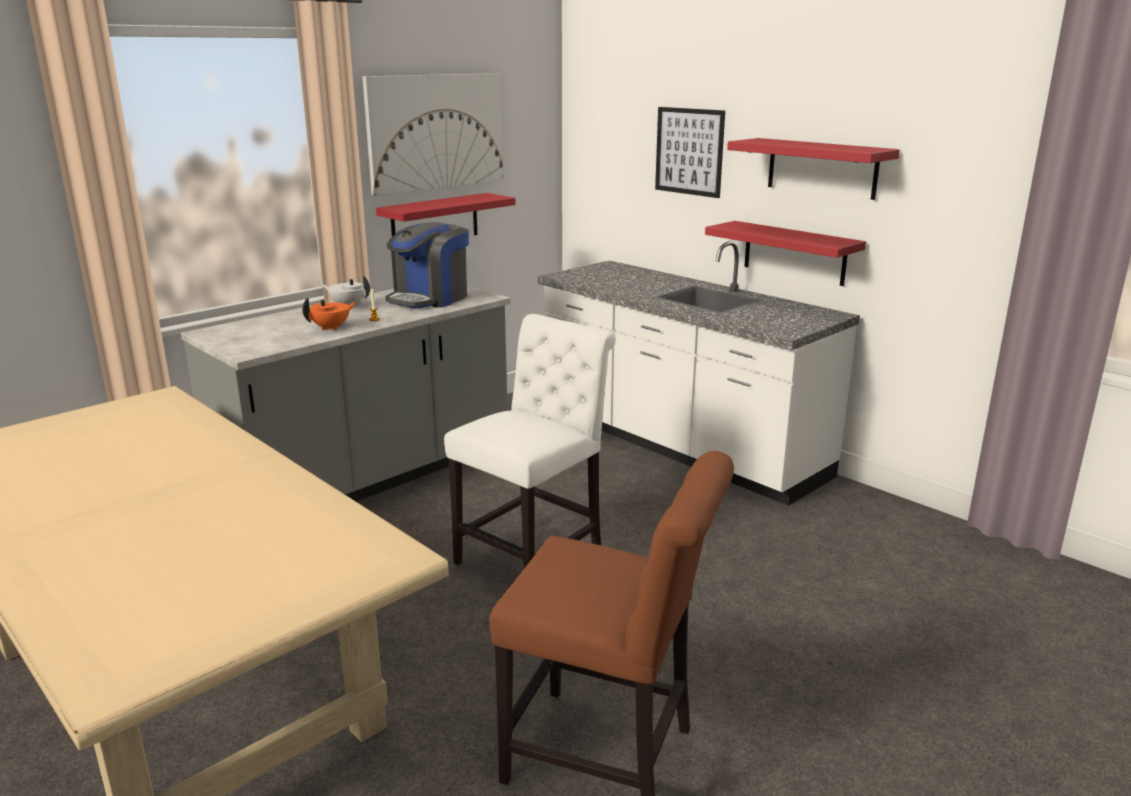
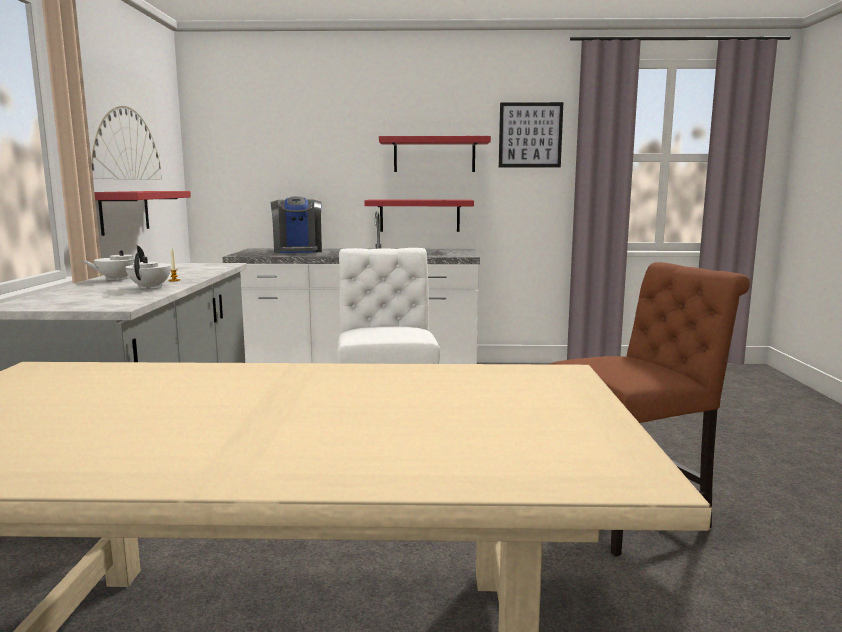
camera: 45 degrees left, 10 degrees down
(331, 328) = (151, 287): orange teapot -> white teapot
(430, 298) = (181, 269): coffee machine -> coffee machine (298, 251)
(689, 151) = (321, 153): picture -> picture (530, 135)

